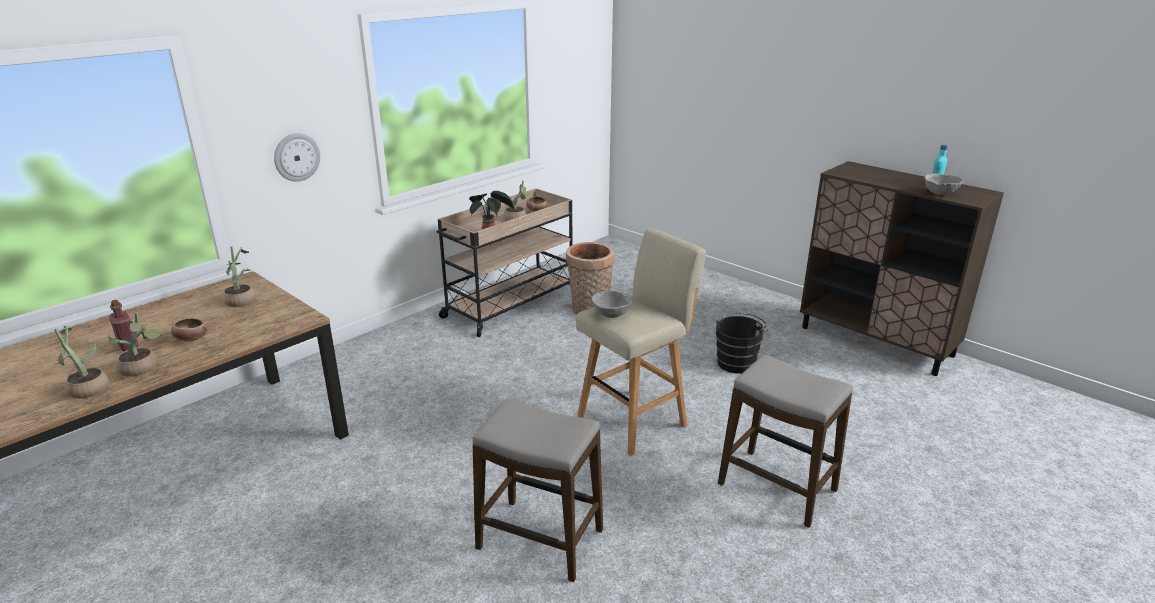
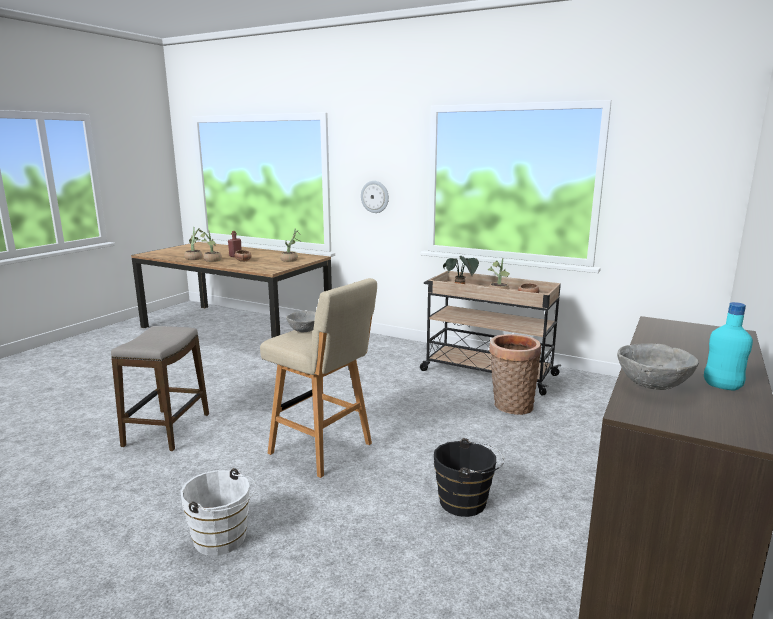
camera: 75 degrees right, 10 degrees down
(777, 487) = (223, 540): stool -> white bucket

